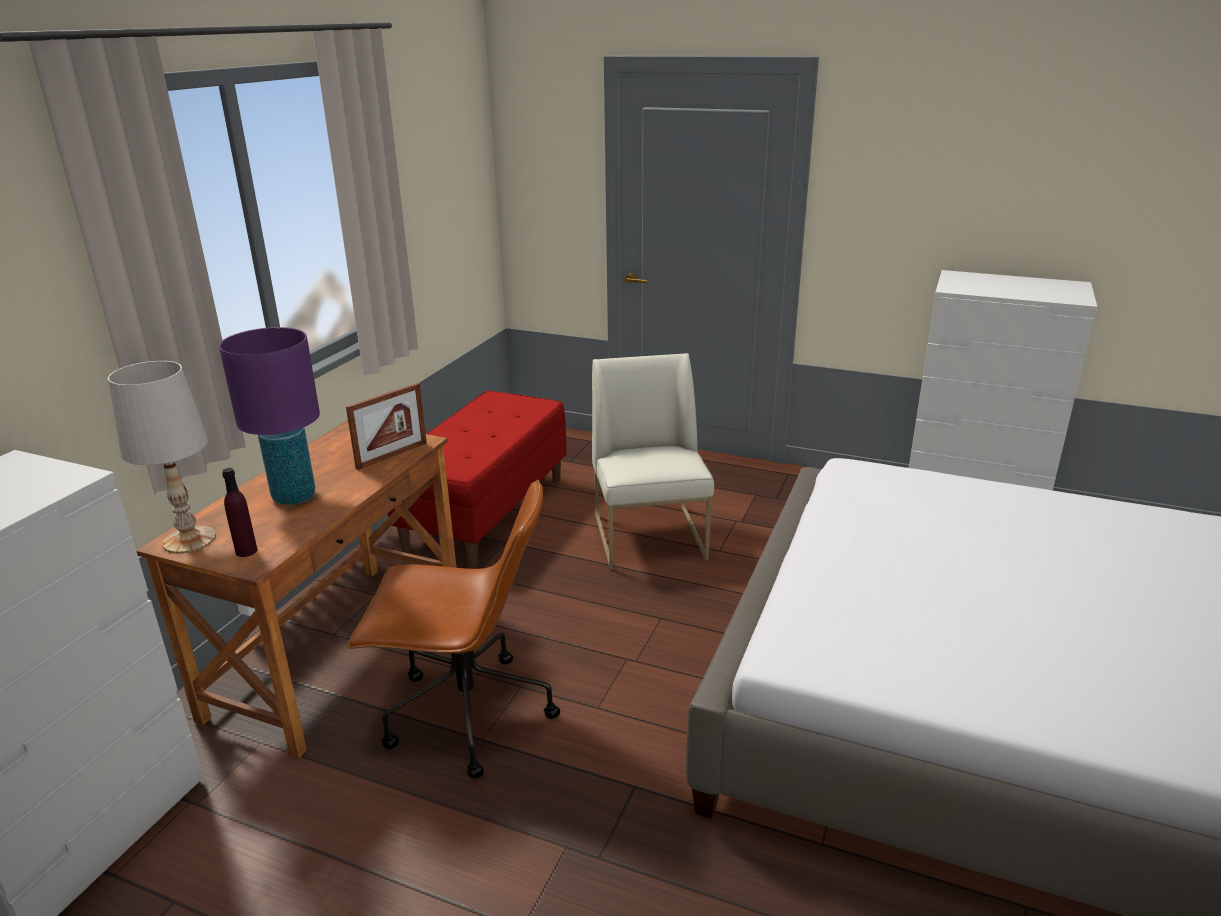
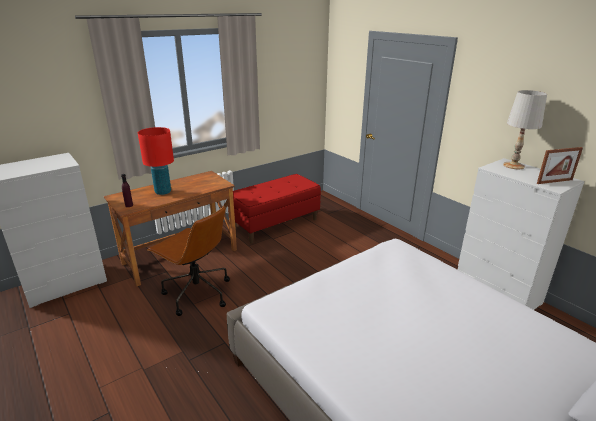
camera: 30 degrees right, 0 degrees up
(190, 540) = (120, 197): white table lamp -> white table lamp (513, 165)
(293, 496) = (163, 192): purple table lamp -> red table lamp
(392, 455) = (208, 186): picture frame -> picture frame (554, 181)
(650, 537) = (328, 254): white chair -> none

